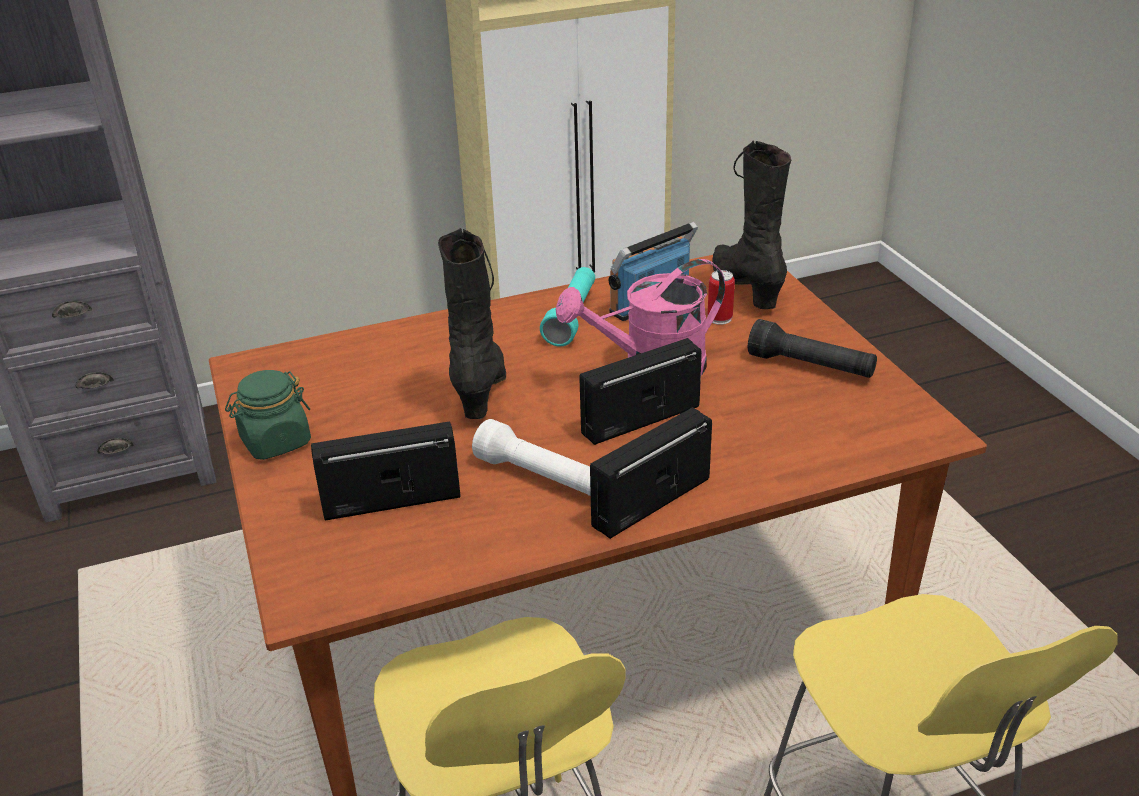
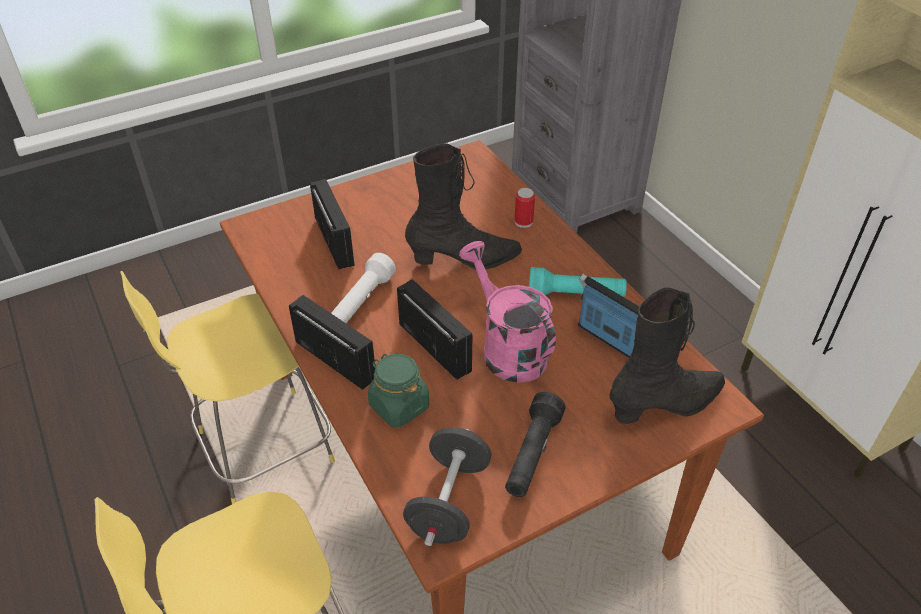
camera: 80 degrees right, 10 degrees up
(275, 442) = (391, 185): green jar -> green jar (399, 406)
(719, 318) = (601, 388): can -> can (523, 222)
(877, 423) = (448, 502): none -> black dumbbell

